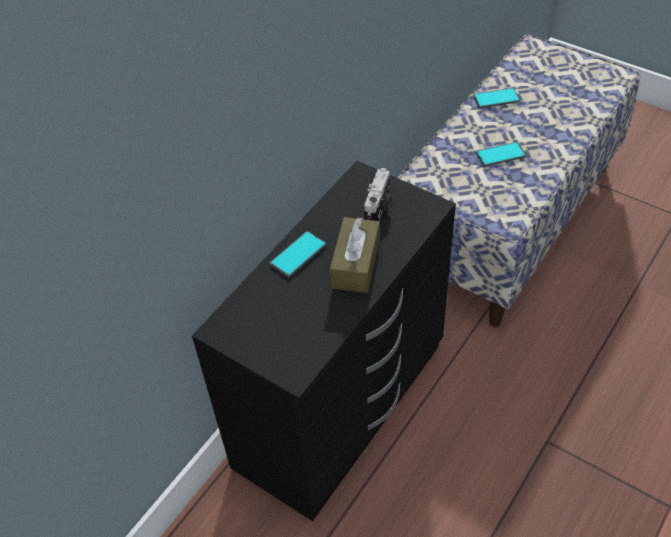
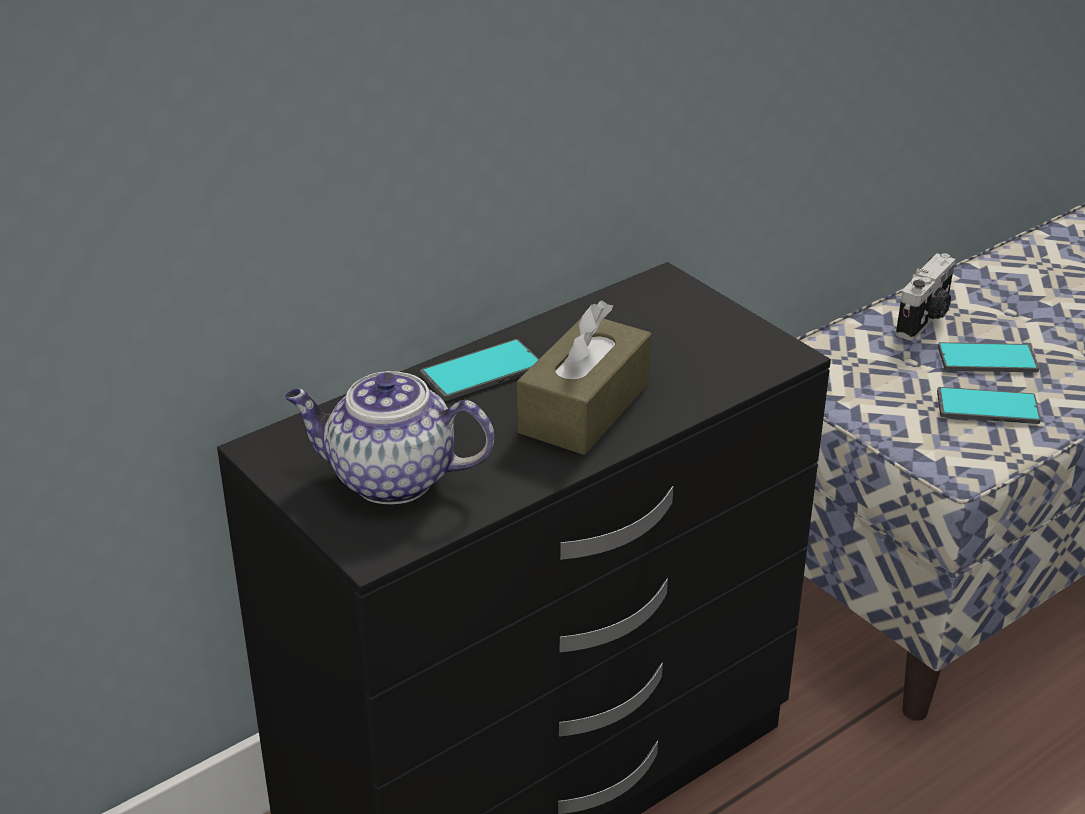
camera: 15 degrees right, 15 degrees down
(284, 332) = (389, 479): none -> teapot
(379, 210) = (672, 338): camera -> camera (925, 319)
(496, 99) = (1013, 275): phone -> phone (987, 407)

